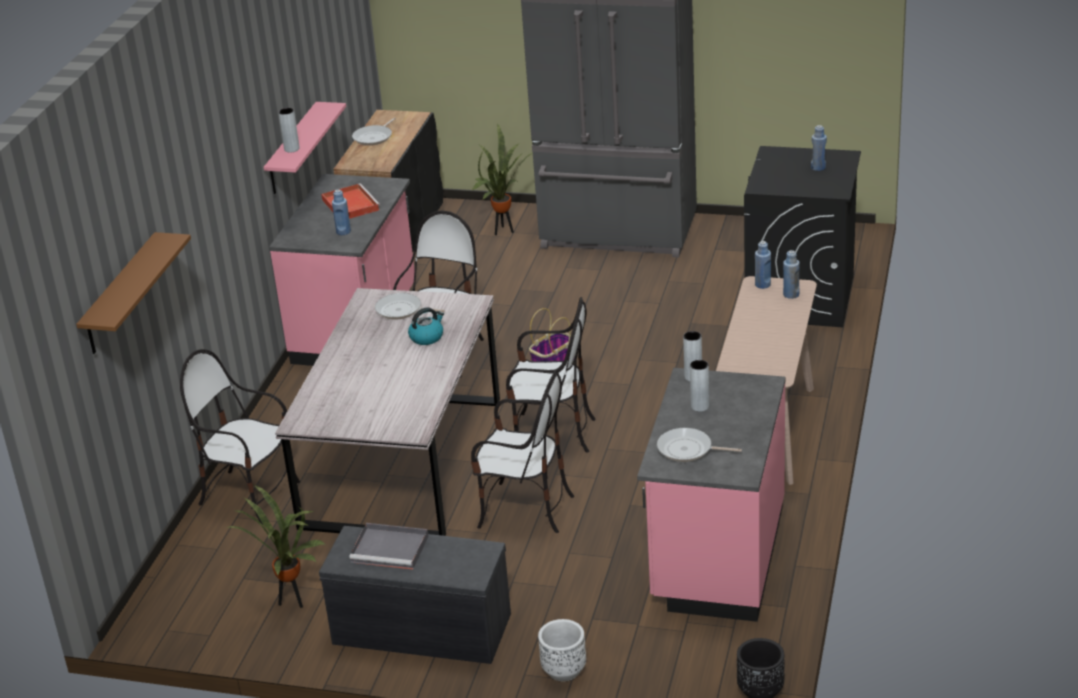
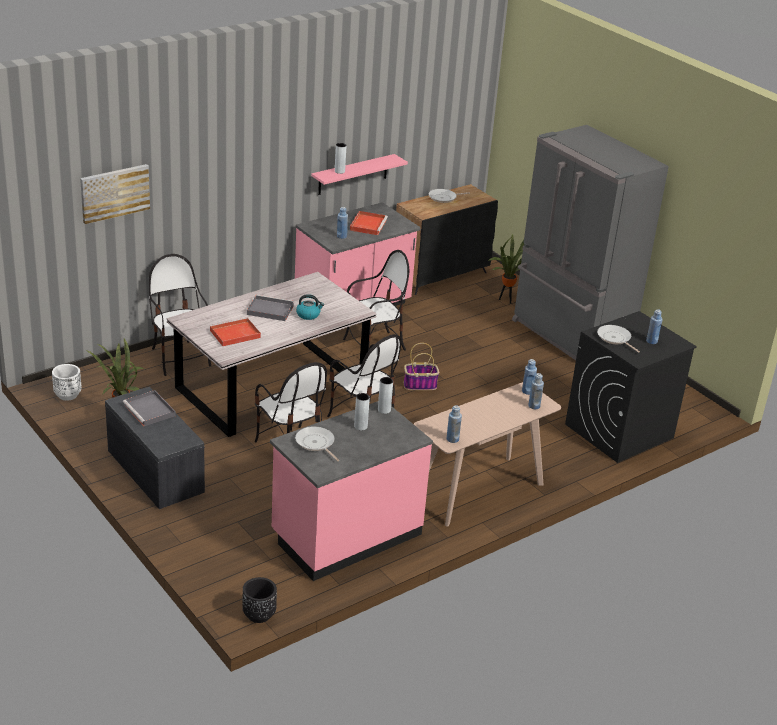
camera: 35 degrees right, 0 degrees up
(121, 295) = (114, 193): brown shelf -> picture
(376, 357) = (269, 310): none -> grey tray
(383, 404) = (234, 334): none -> red tray
(401, 310) = (319, 295): frying pan -> frying pan (615, 338)
(563, 670) = (185, 536): white planter -> white planter (67, 395)
(774, 371) = (452, 439): none -> blue bottle

